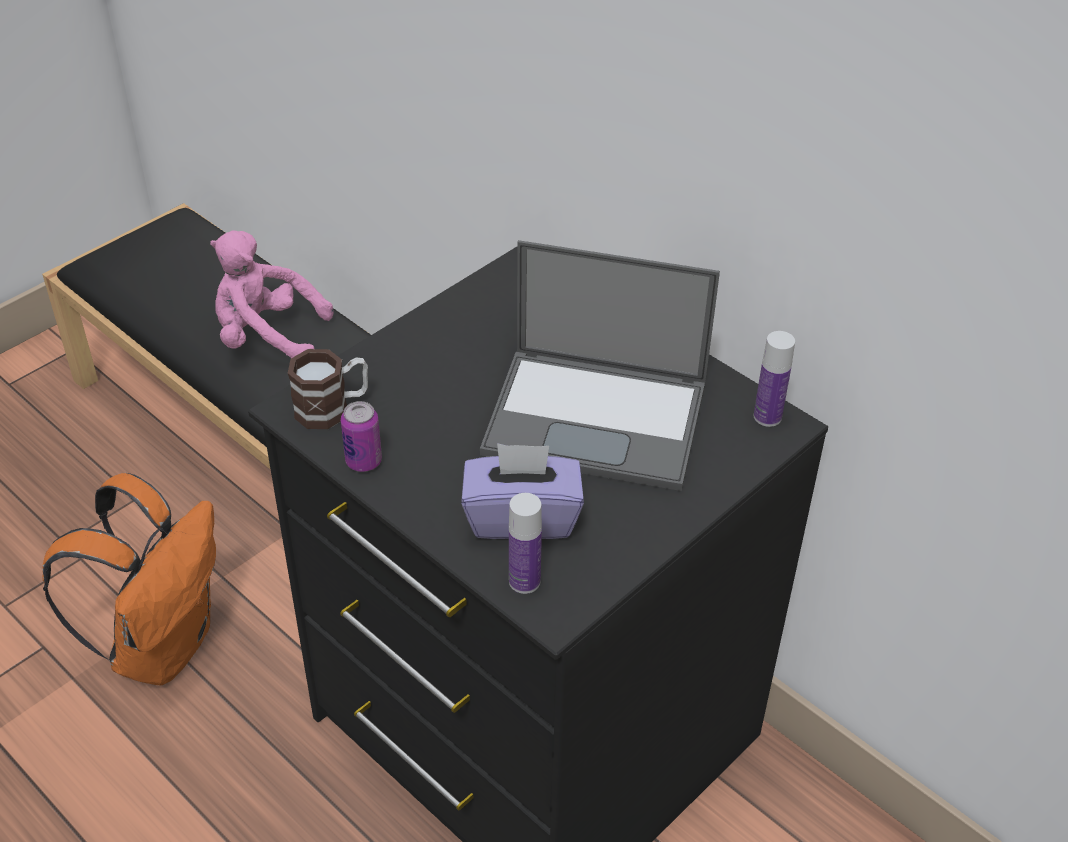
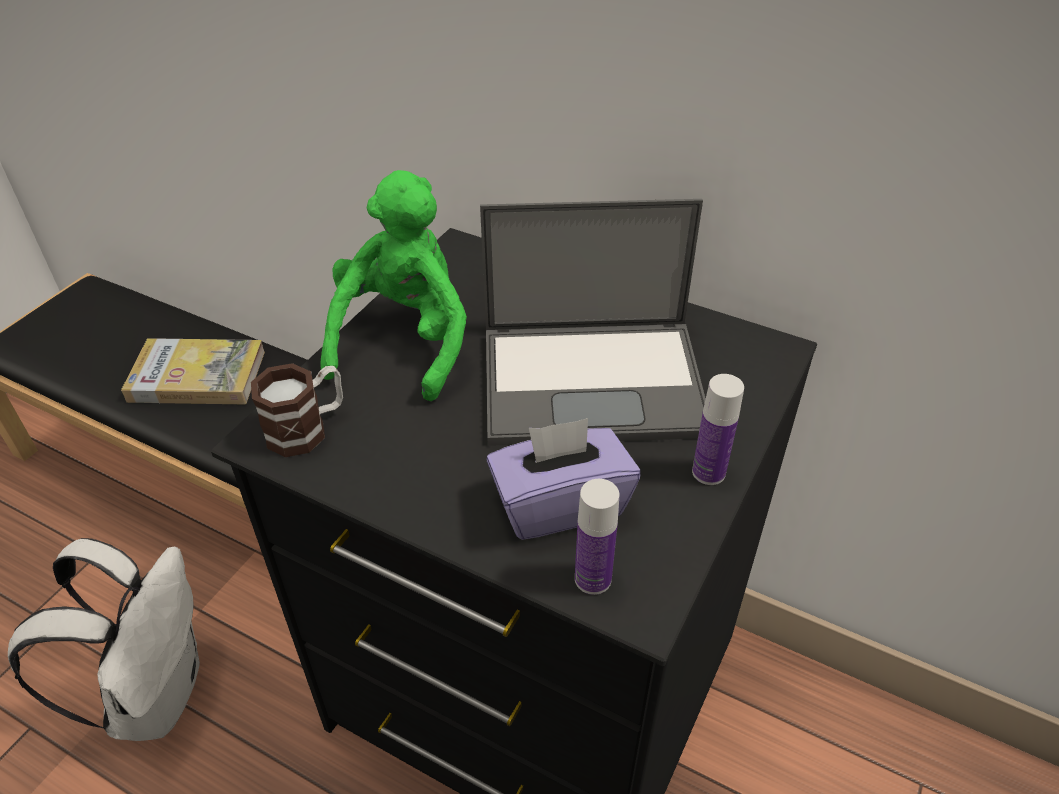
camera: 15 degrees left, 0 degrees up
(162, 644) = (155, 693): orange backpack -> white backpack
(267, 337) = (197, 376): pink plush toy -> book
(363, 461) = (361, 480): can -> none
(440, 347) = (404, 341): none -> green plush toy
(767, 417) = (757, 345): bottle -> bottle (708, 472)

